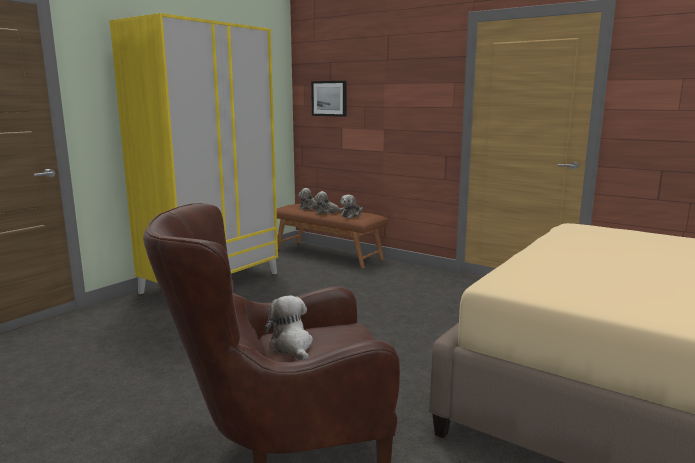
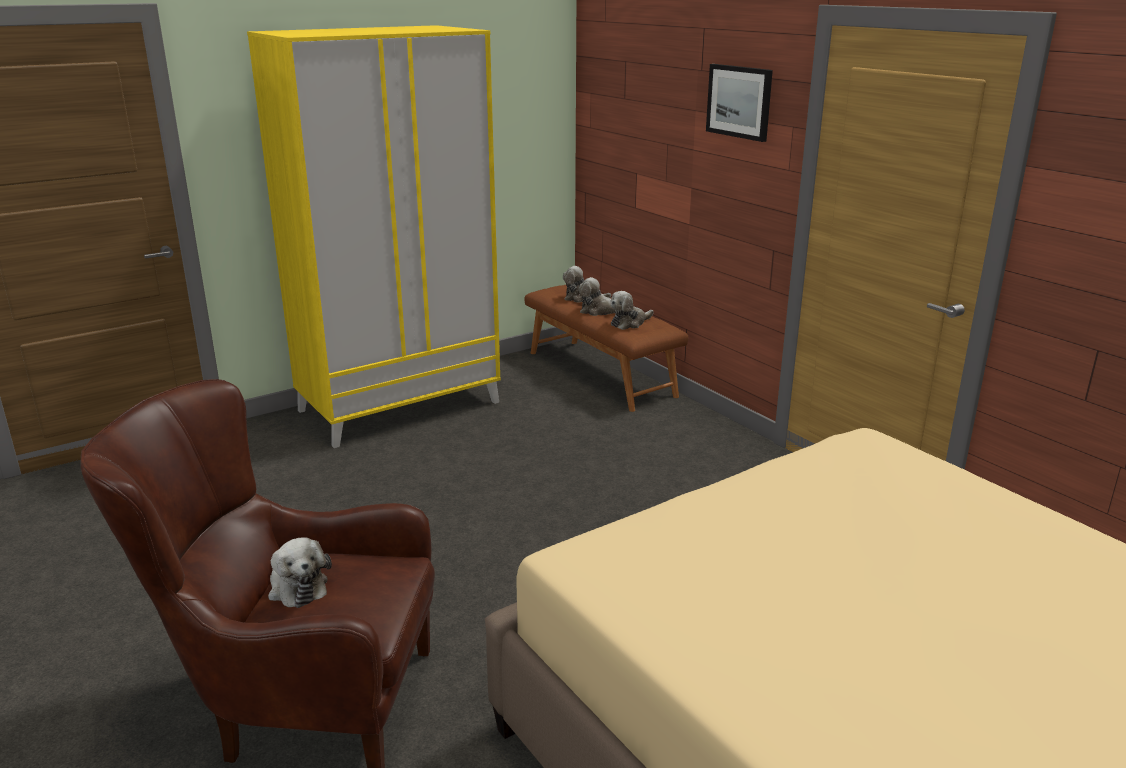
camera: 20 degrees right, 10 degrees up
(292, 346) = (297, 586): plush toy -> plush toy turned 150 degrees clockwise
(329, 98) = (621, 122): picture -> picture (739, 101)

